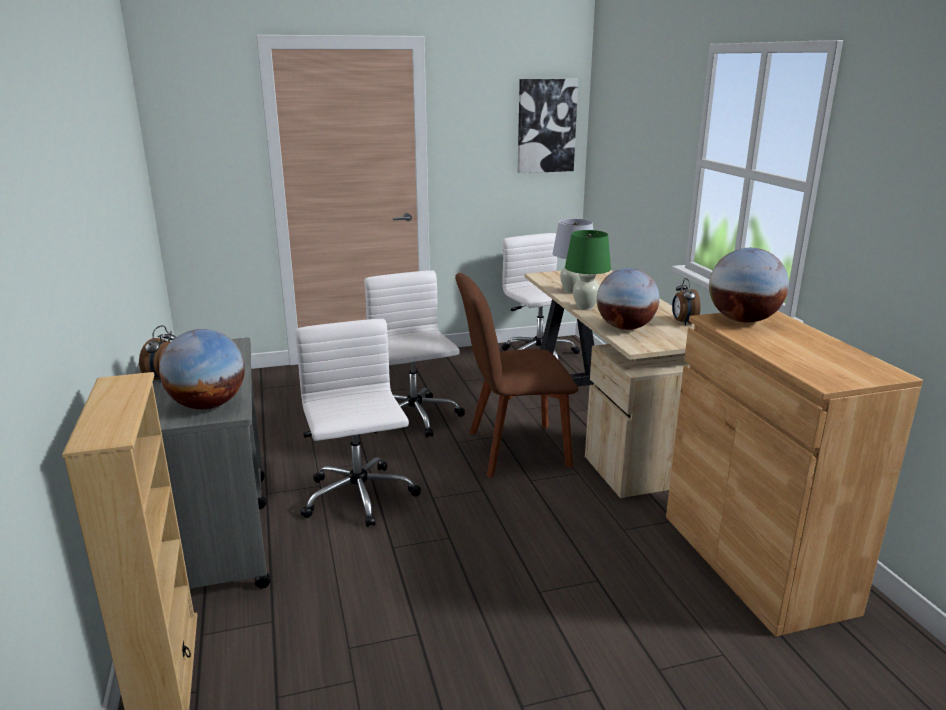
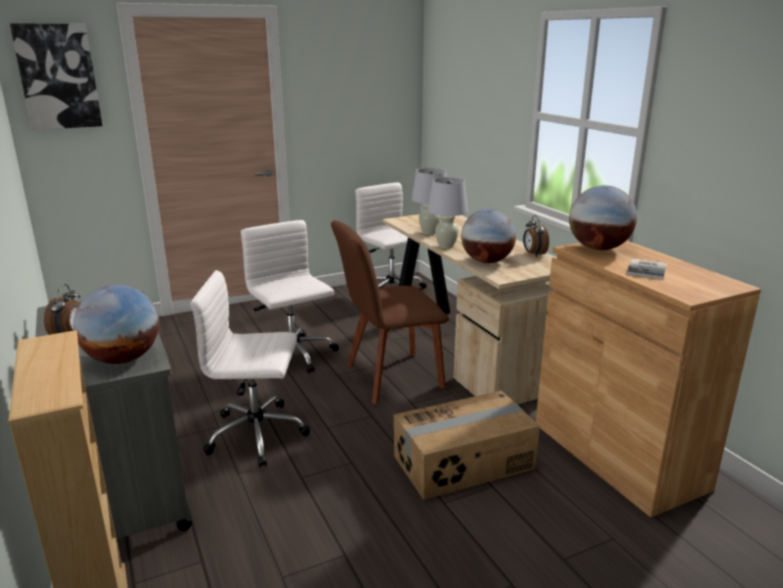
camera: 10 degrees left, 0 degrees up
(359, 497) = (258, 434): white office chair -> white office chair turned 60 degrees counterclockwise
(546, 126) = (387, 87): picture -> picture (58, 77)
(572, 551) = (464, 463): none -> cardboard box
(585, 307) = (446, 246): green table lamp -> white table lamp
(791, 348) = (648, 269): none -> book

